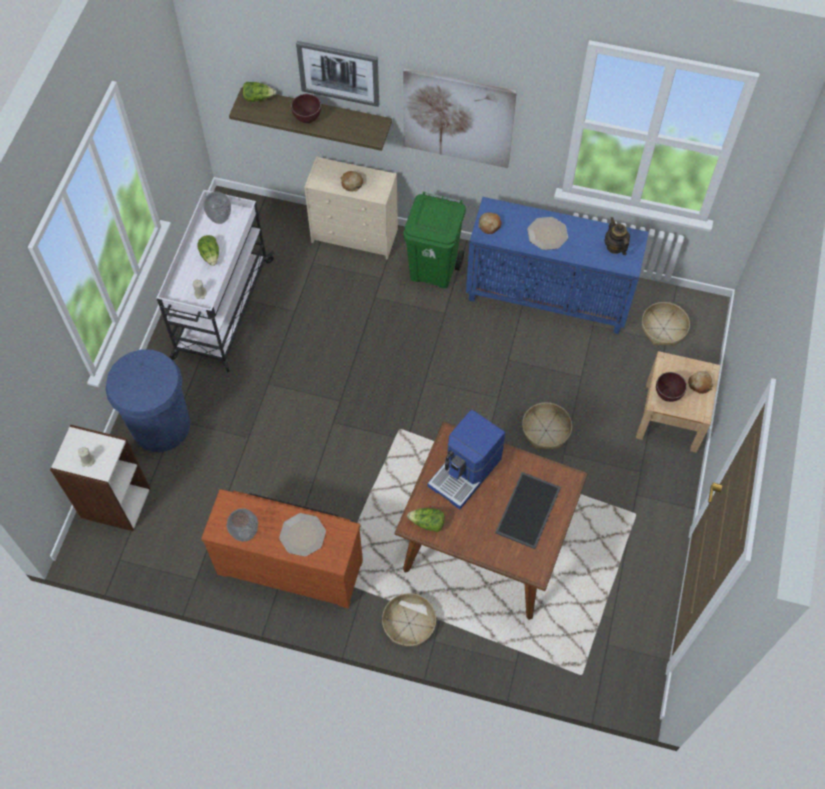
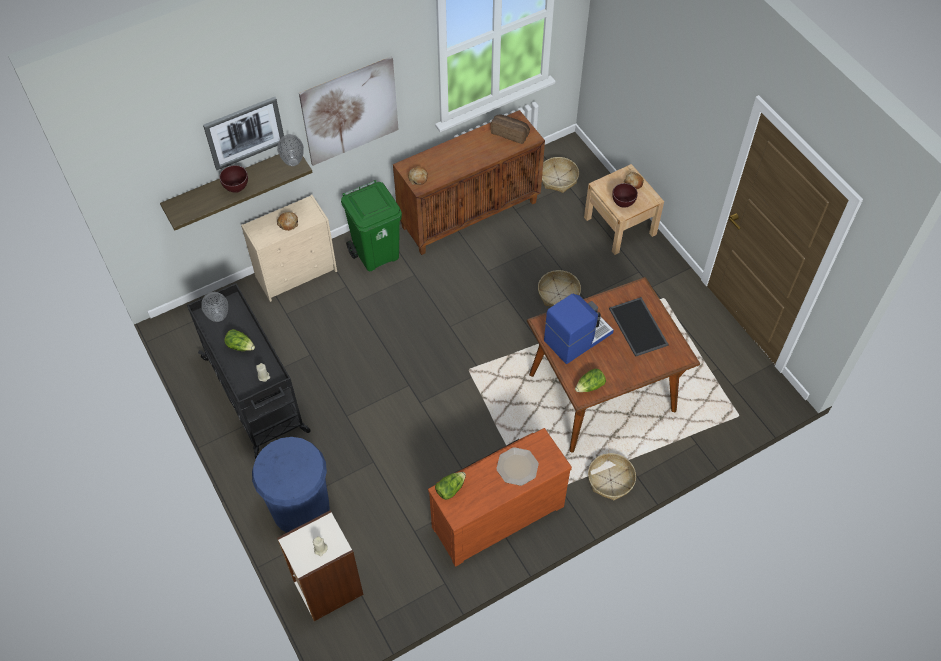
camera: 45 degrees left, 5 degrees down
(222, 310) = (256, 396): white cart -> black cart
(245, 533) = (479, 500): vase -> vase (293, 162)
(258, 98) = (182, 200): lettuce -> lettuce (450, 488)
(466, 472) = (577, 336): coffee machine -> coffee machine turned 120 degrees counterclockwise
(547, 234) = (460, 156): plate -> none
(549, 297) = (469, 214): blue cabinet -> brown cabinet
(615, 246) = (510, 133): teapot -> bread

